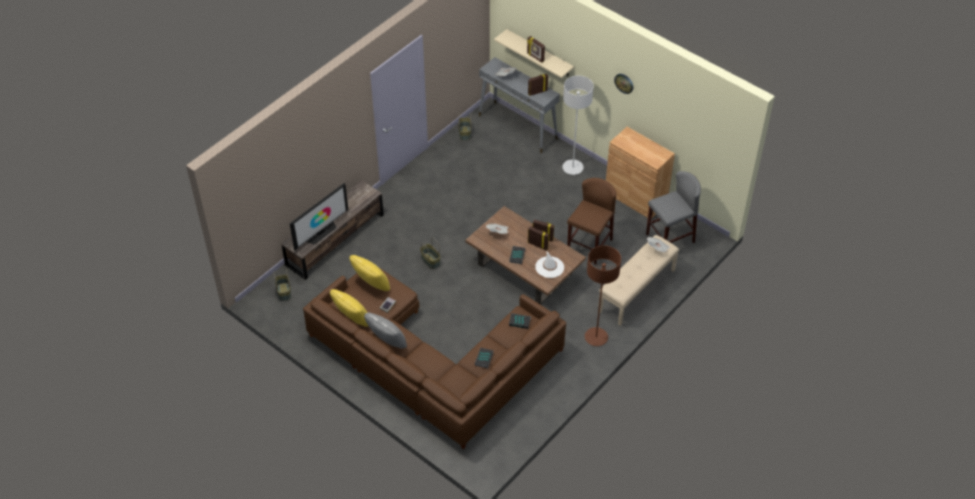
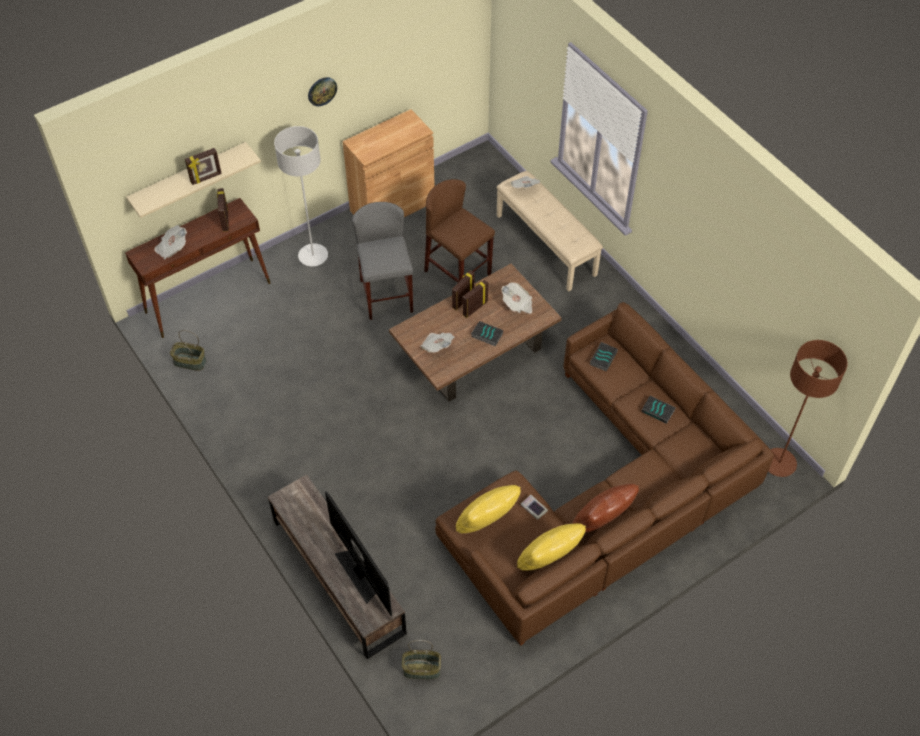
camera: 75 degrees left, 5 degrees up
(387, 342) = (601, 523): grey pillow -> brown pillow
(430, 261) = (423, 457): basket -> none
(518, 127) = (209, 297): grey console table -> brown console table
(549, 267) = (517, 304): white hat -> newspaper
(596, 337) = (609, 303): brown floor lamp -> brown floor lamp (779, 463)
(669, 238) = (472, 192): grey stool -> grey stool (386, 296)

